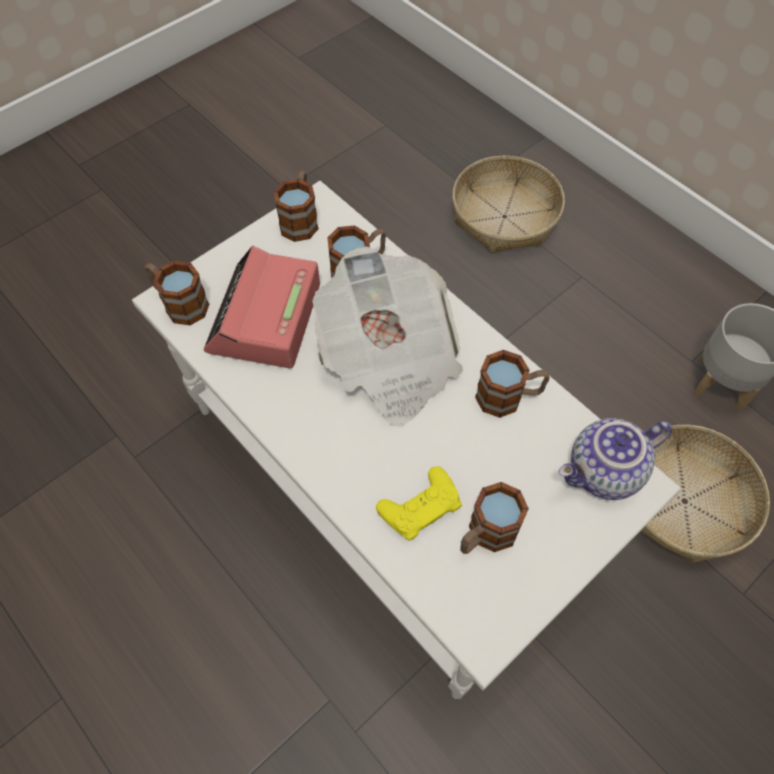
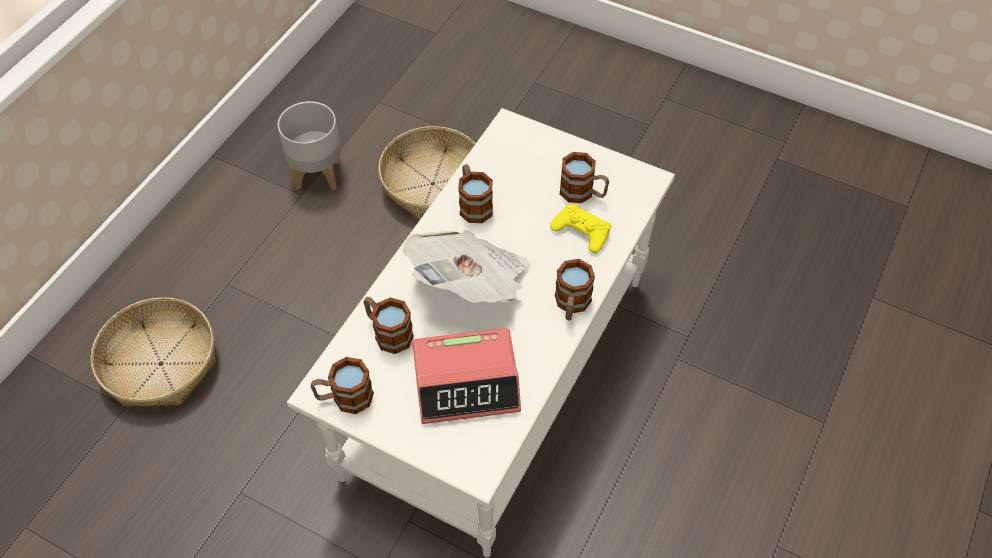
camera: 110 degrees left, 5 degrees down
(180, 303) = (478, 457): mug -> mug (571, 305)
(604, 473) = (510, 143): teapot -> none

